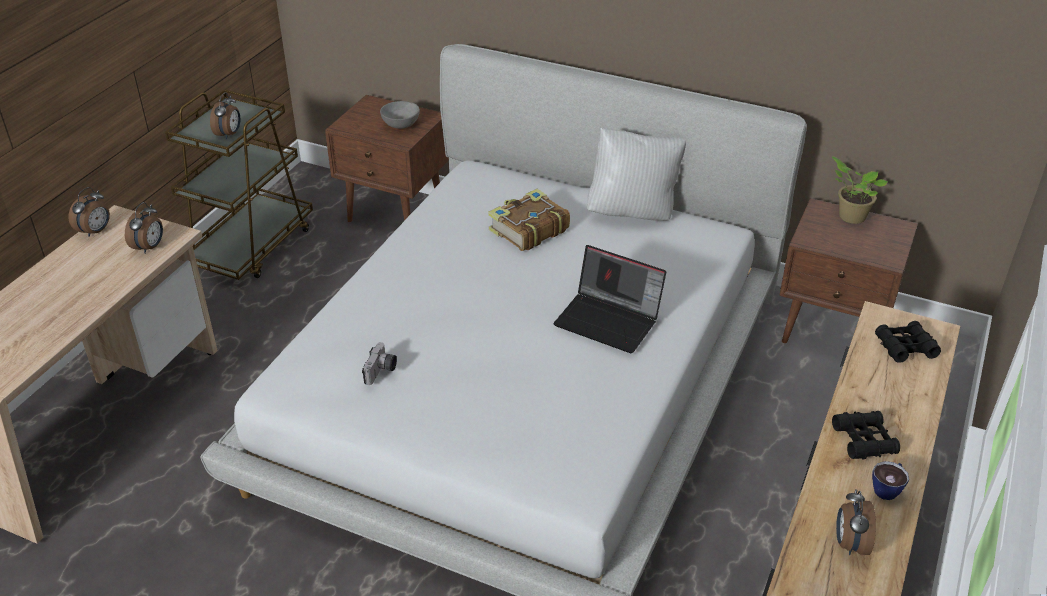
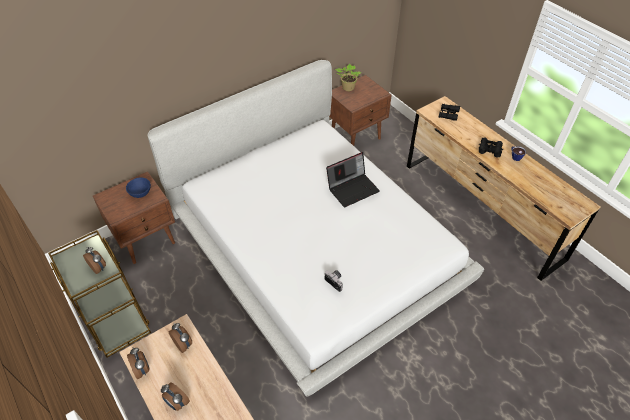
camera: 60 degrees left, 10 degrees up
(400, 125) = (140, 193): grey bowl -> blue bowl
(528, 230) = (266, 186): book -> none
(633, 212) = (283, 146): white pillow -> none
(849, 543) = (535, 179): alarm clock -> alarm clock (177, 403)

